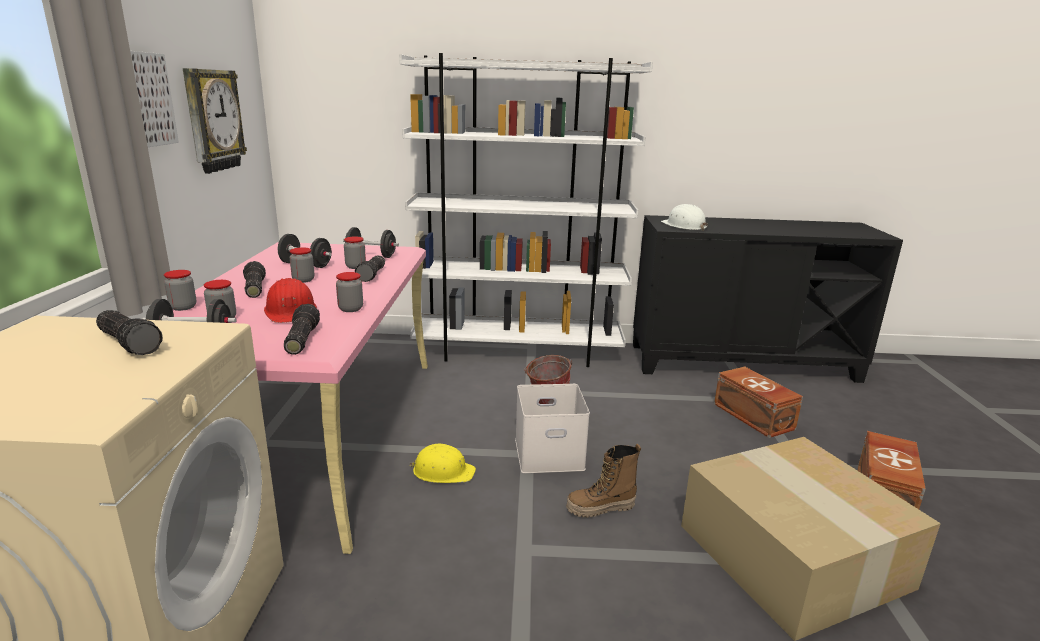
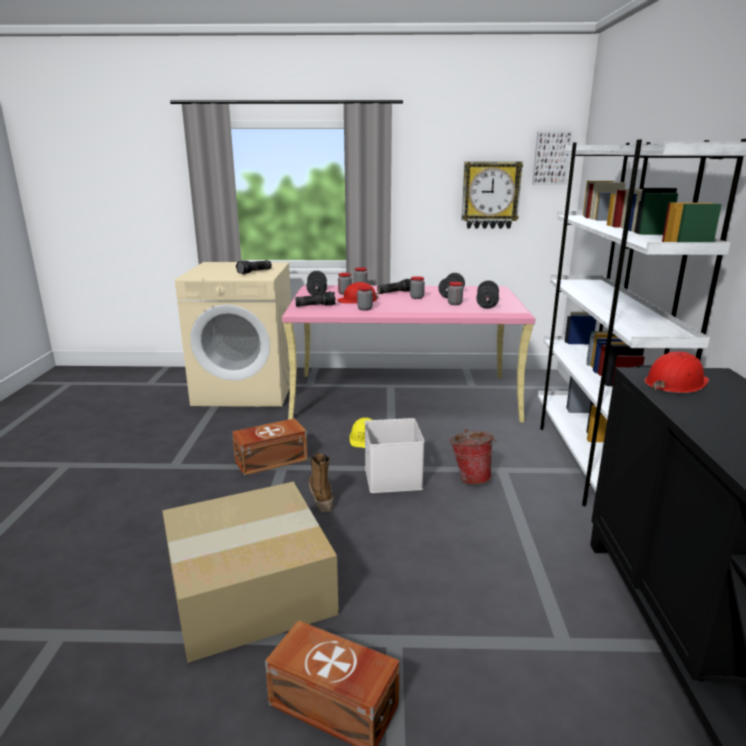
camera: 90 degrees right, 0 degrees up
(146, 99) = (422, 180): picture -> picture (551, 158)
(373, 275) = (436, 308): flashlight -> none
(684, 226) = (675, 383): white hard hat -> red hard hat
(753, 417) = (508, 627): brown storage box -> brown storage box (270, 460)

